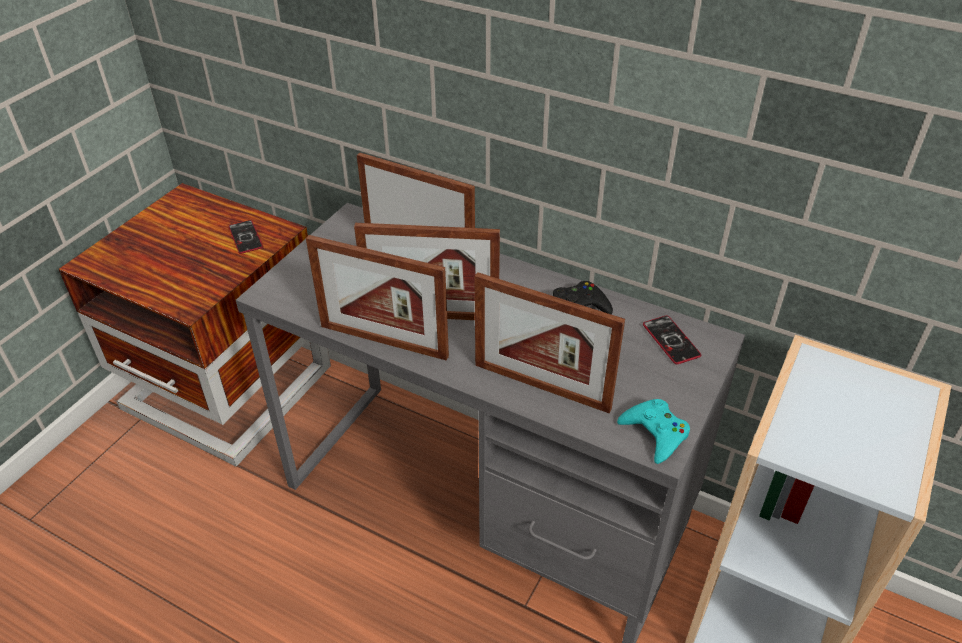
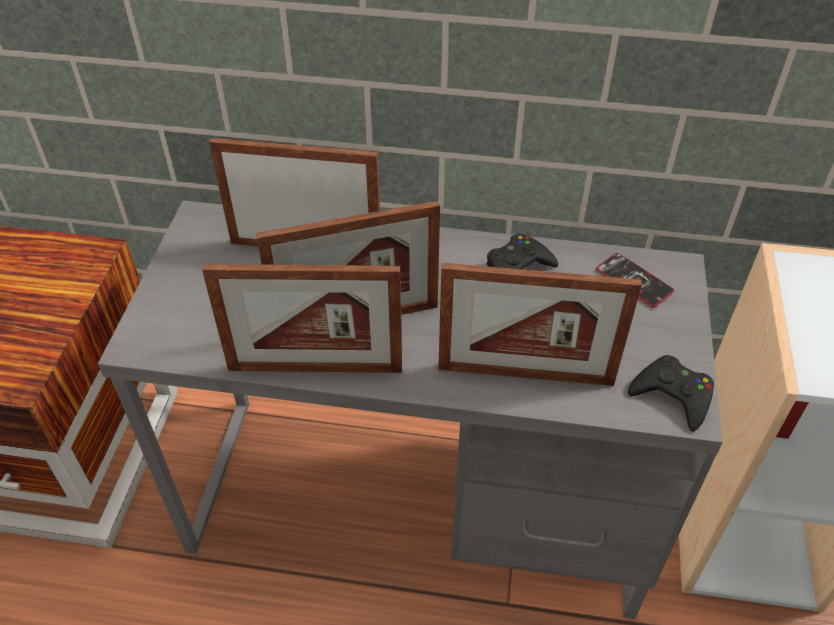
camera: 20 degrees left, 5 degrees up
(245, 237) = (53, 271): phone -> none
(655, 433) = (673, 396): turquoise game controller -> black game controller

